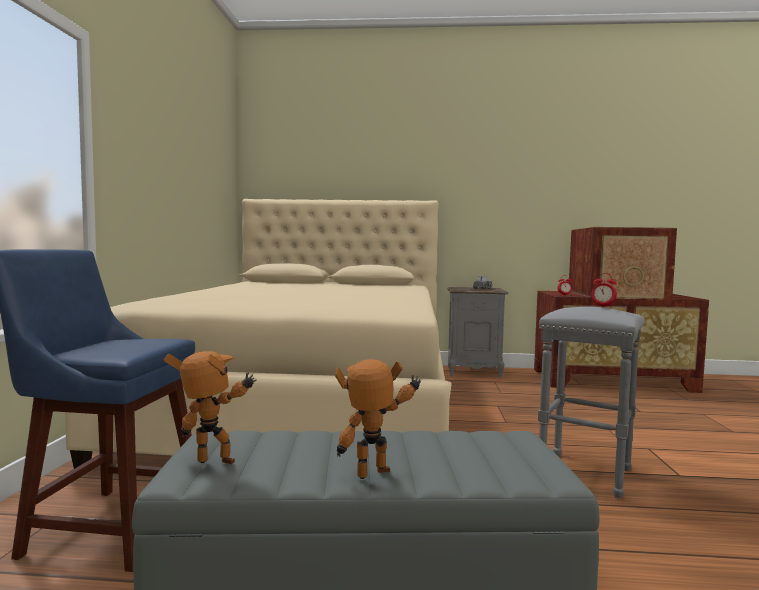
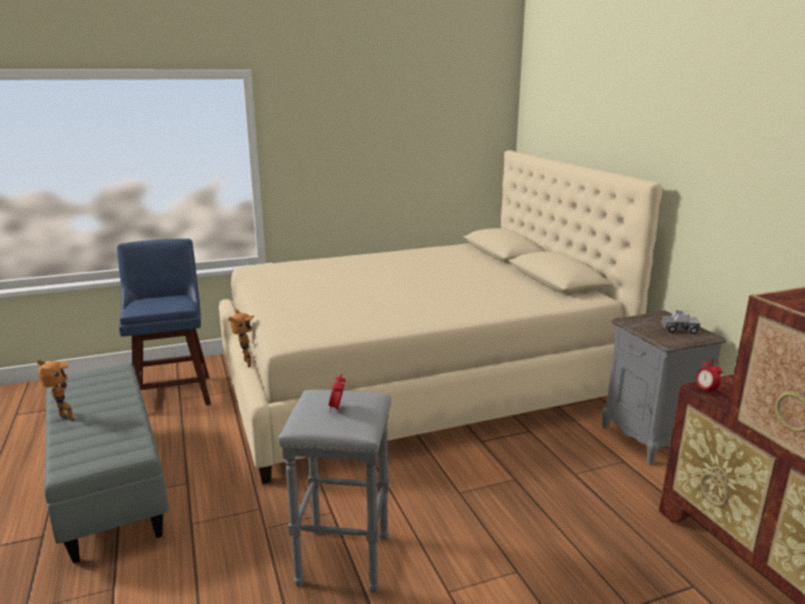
camera: 65 degrees right, 15 degrees up
(214, 464) = (77, 380): toy robot -> toy robot (245, 364)

